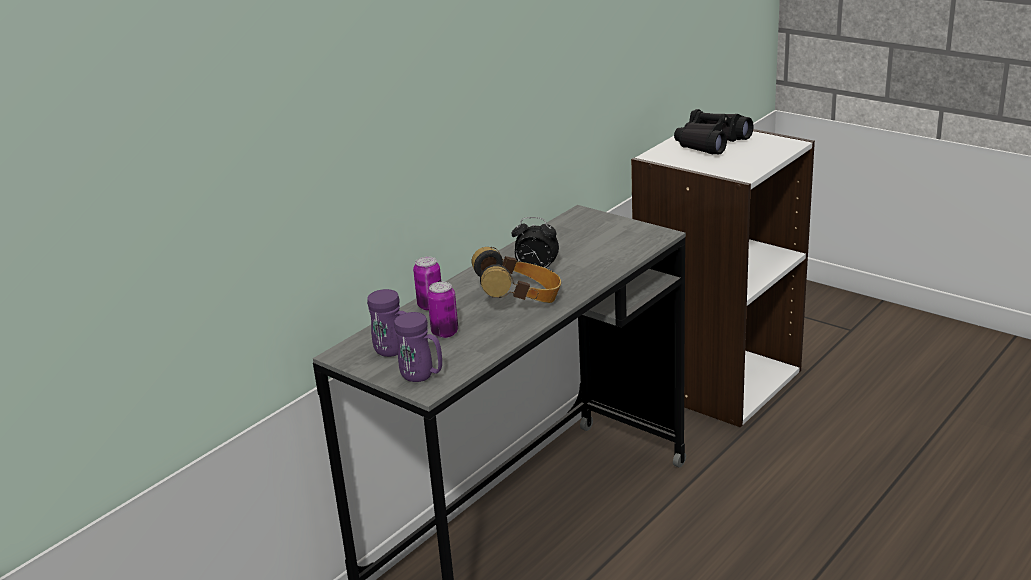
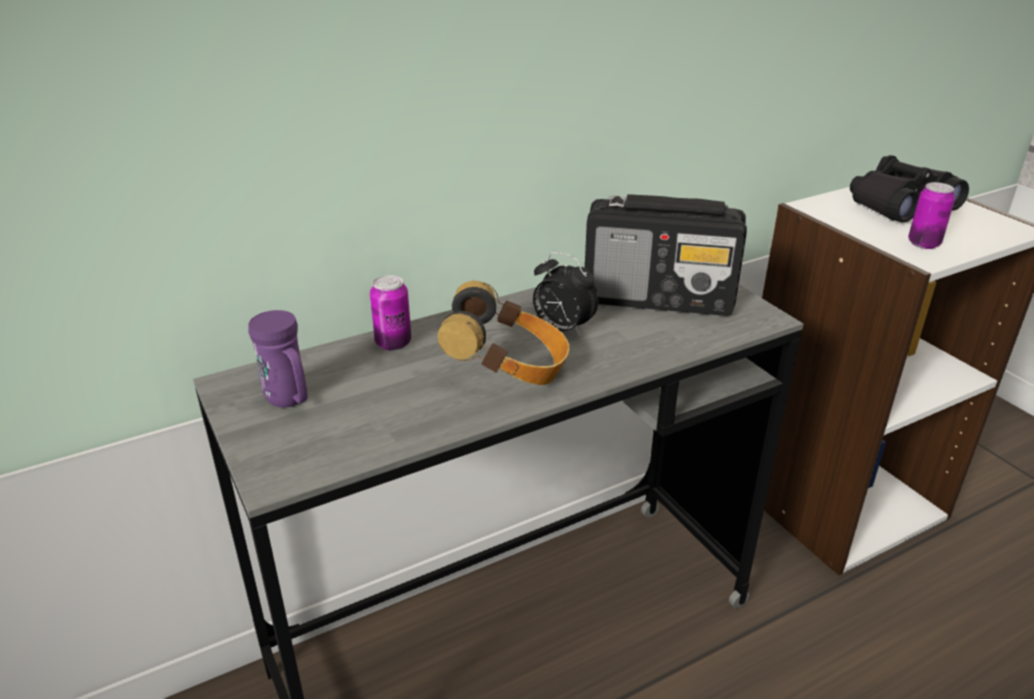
camera: 20 degrees right, 5 degrees up
(422, 377) = (285, 455): purple mug -> none
(445, 333) = (375, 390): can -> can (923, 244)
(586, 239) = (660, 298): none -> radio

